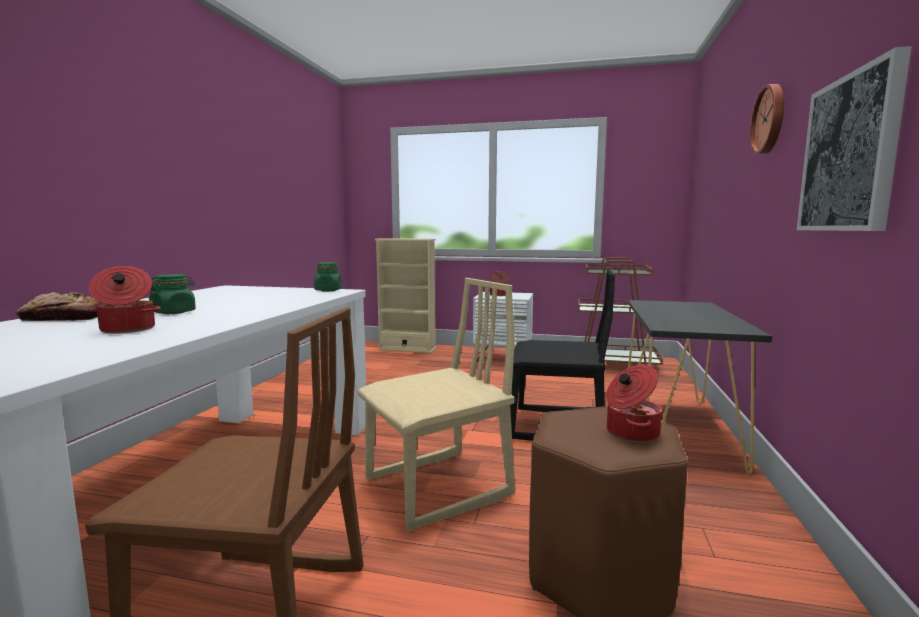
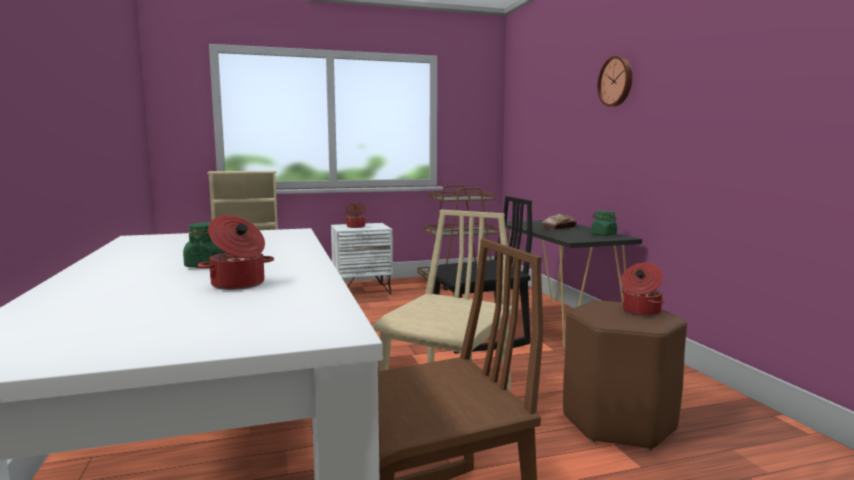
camera: 30 degrees left, 0 degrees up
(64, 318) = (94, 285): bread -> bread (559, 227)
(328, 290) = (278, 231): green jar -> green jar (603, 234)
(850, 154) = (705, 116): picture -> none

